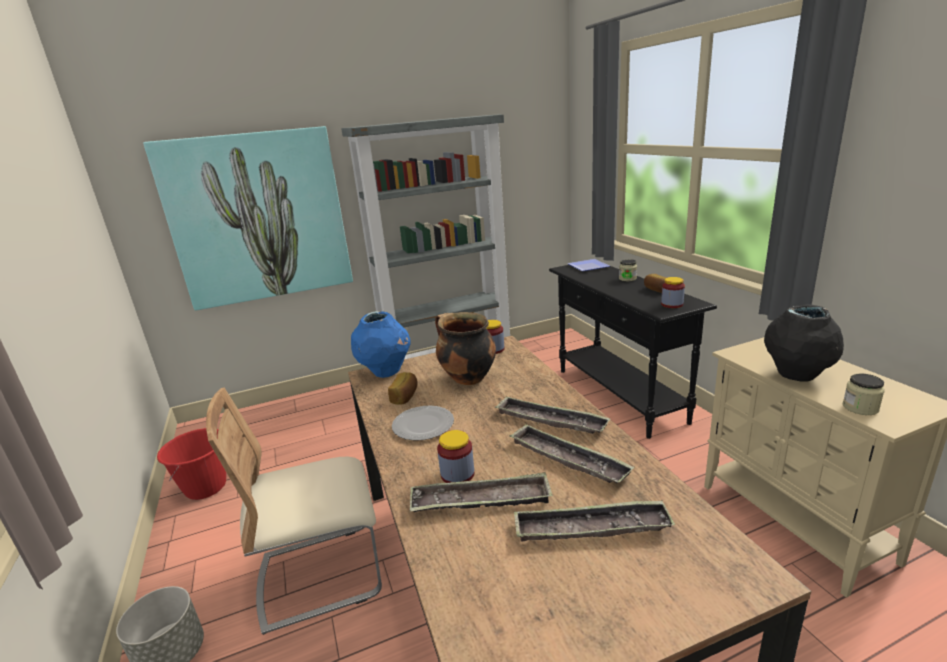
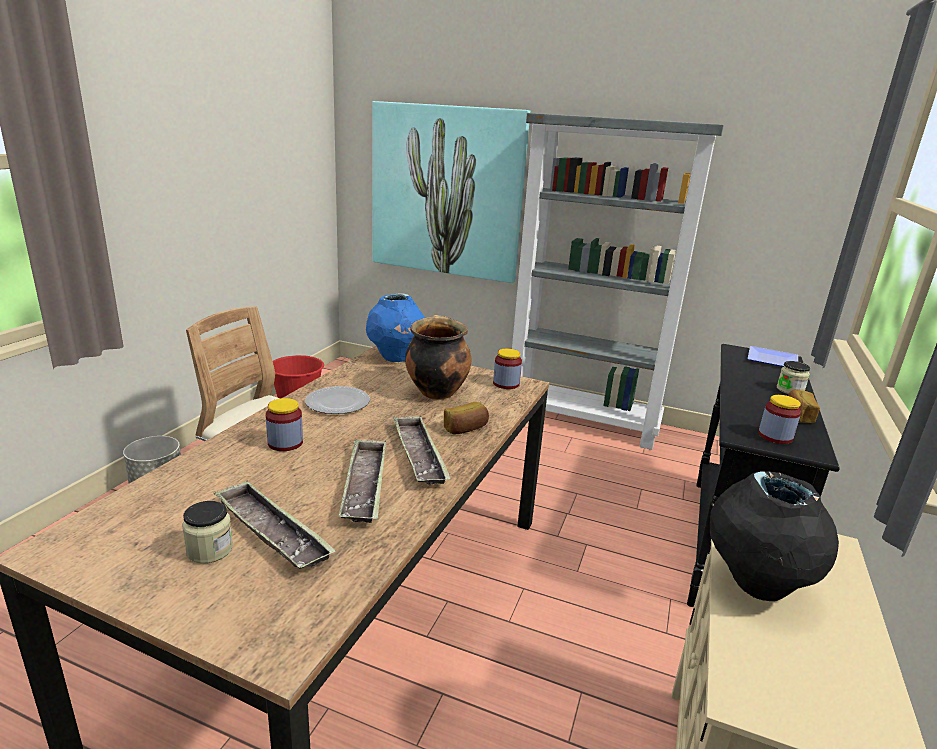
camera: 40 degrees right, 0 degrees up
(405, 396) = (370, 379): bread -> bread (466, 429)
(481, 501) = (260, 466): tray -> none
(860, 407) = (751, 664): jar -> jar (210, 550)

